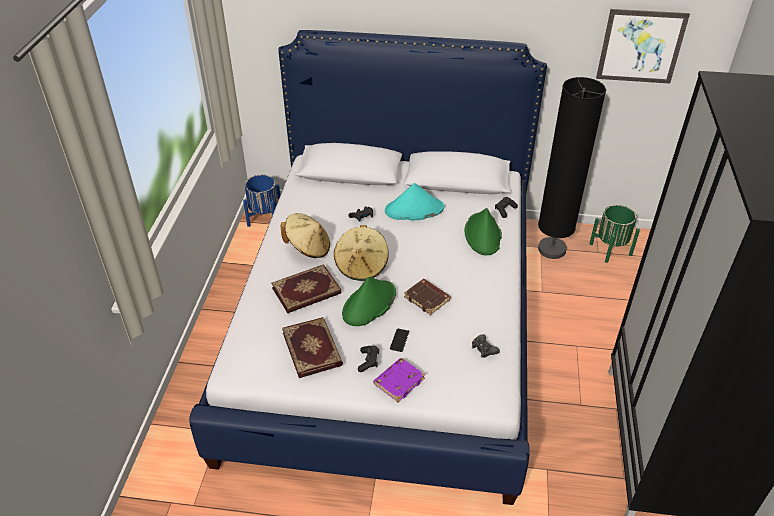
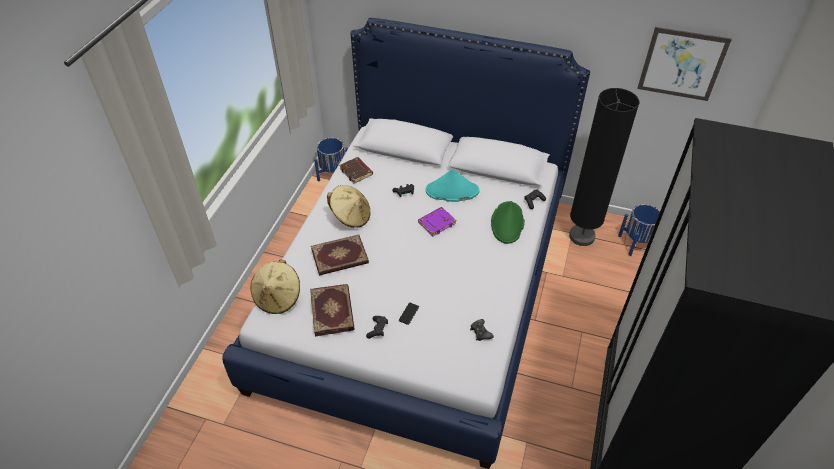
camera: 10 degrees right, 5 degrees up
(361, 266) = (393, 239): beige hat -> beige hat (278, 297)
(369, 304) = (390, 276): green hat -> none
(399, 381) = (399, 351): purple book -> purple book (436, 223)
(427, 299) = (443, 278): brown book -> brown book (356, 172)
(610, 249) = (636, 243): green planter -> blue planter

